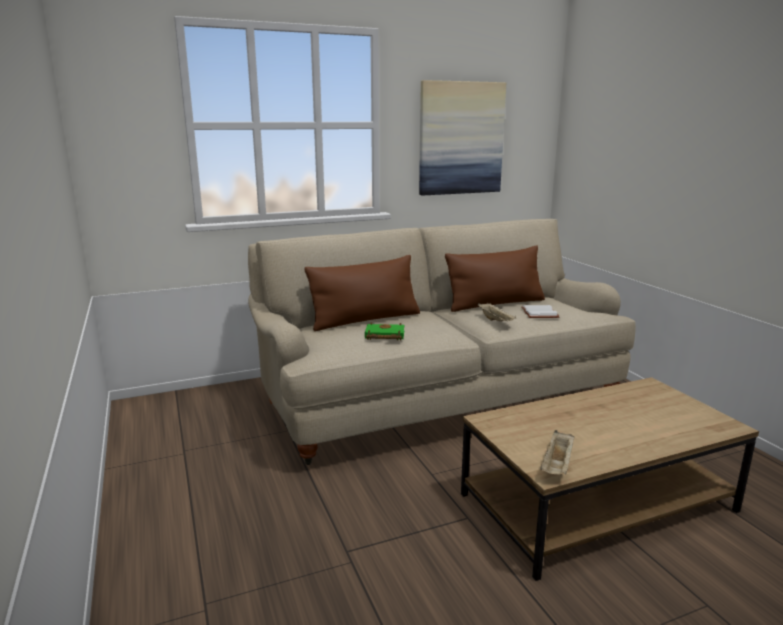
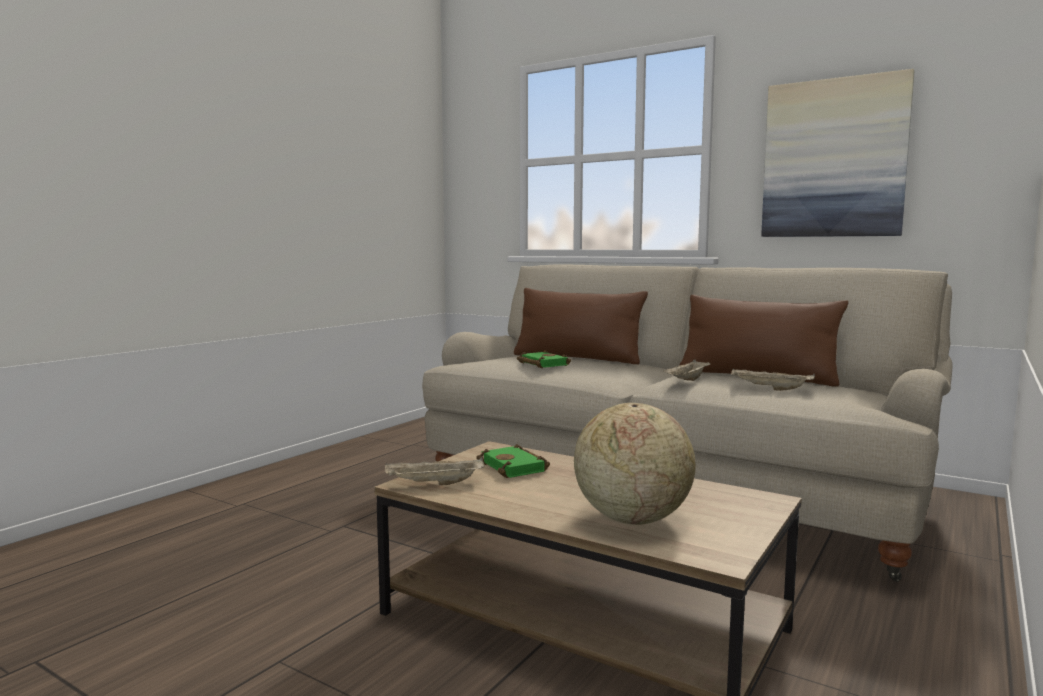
camera: 55 degrees right, 10 degrees down
(540, 313) = (769, 389): white book -> beige tray
(541, 427) = (516, 467): none -> green book
(665, 426) = (631, 519): none -> globe

